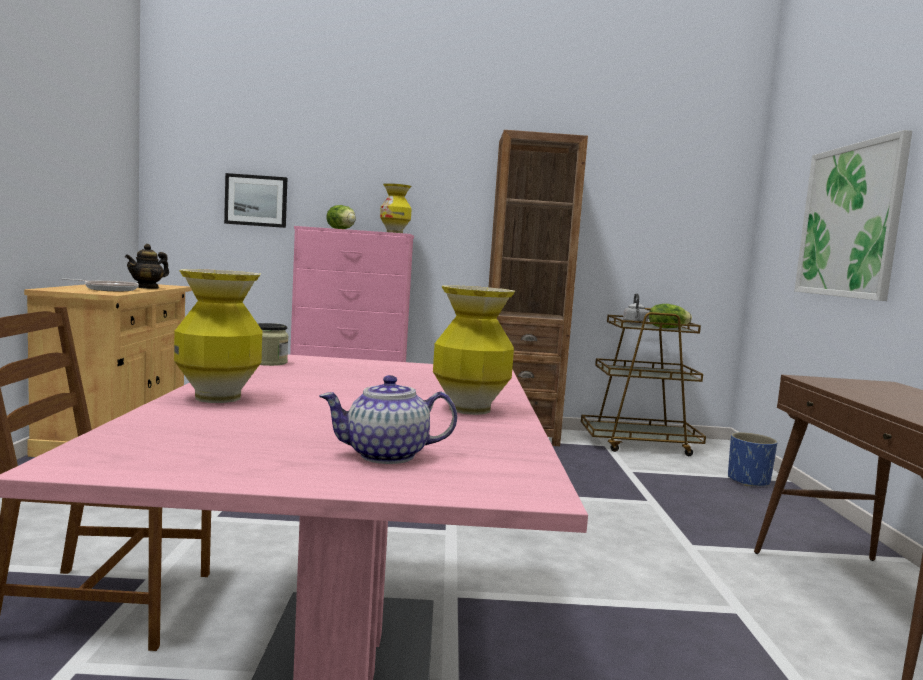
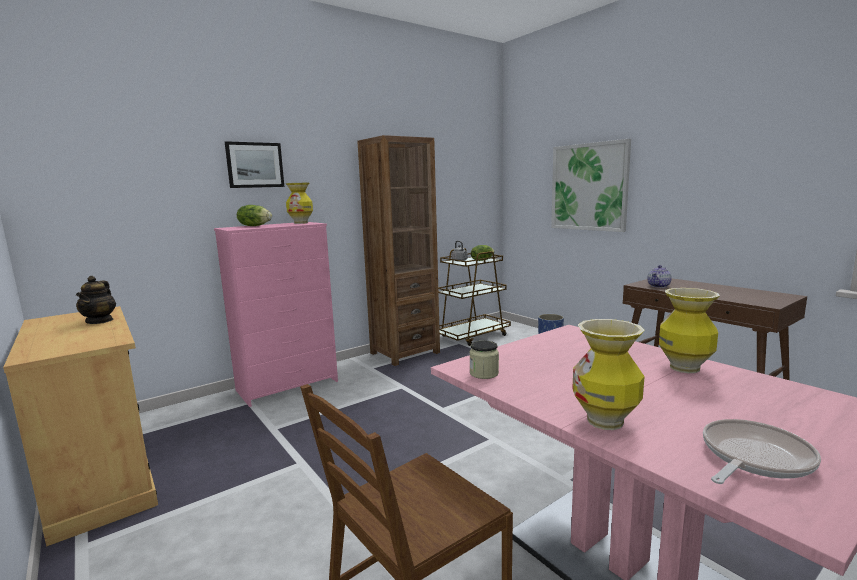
camera: 35 degrees left, 5 degrees up
(108, 289) = (84, 336): frying pan -> frying pan (753, 458)
(256, 200) = (153, 208): picture -> picture (255, 165)
(386, 455) = (801, 422): teapot -> teapot (659, 286)

